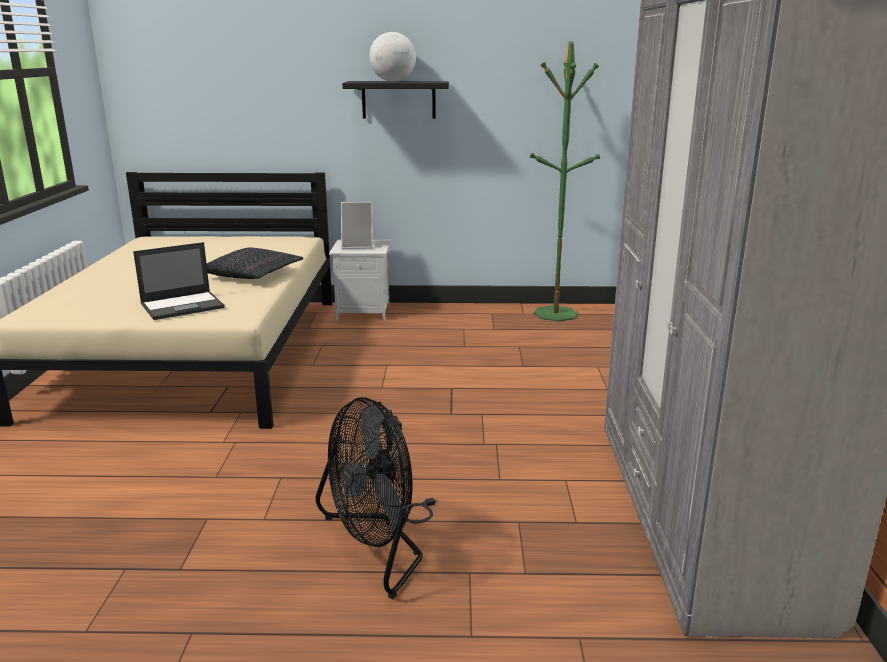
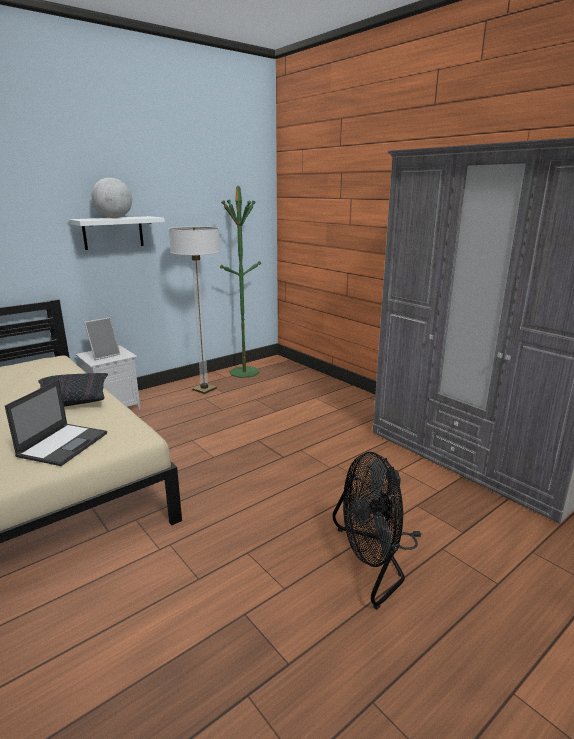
camera: 40 degrees left, 0 degrees up
(381, 542) = (375, 559): black fan -> black fan turned 60 degrees clockwise
(398, 99) = (113, 232): black shelf -> white shelf
(478, 320) = (204, 389): none -> floor lamp

